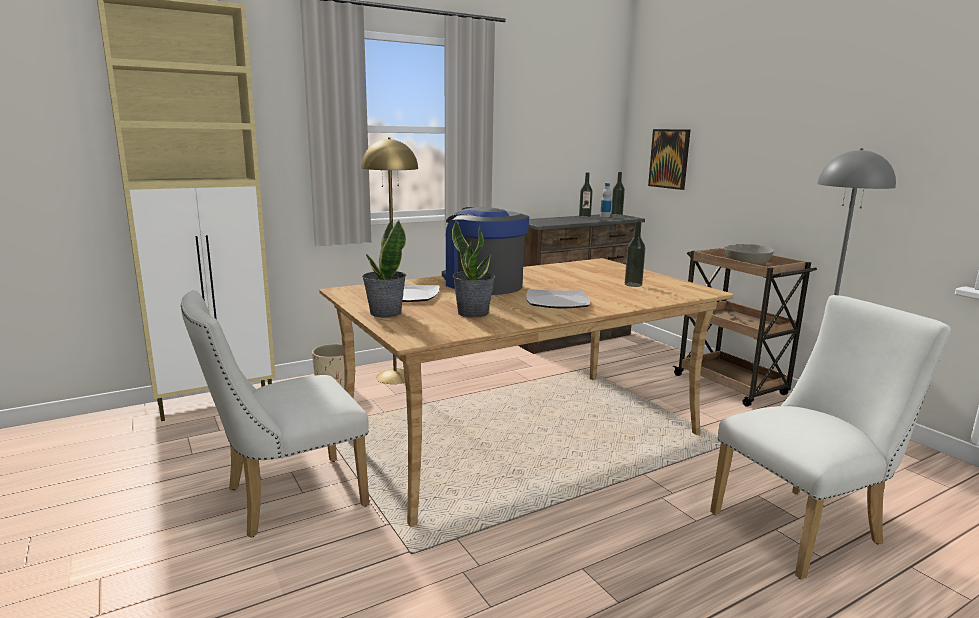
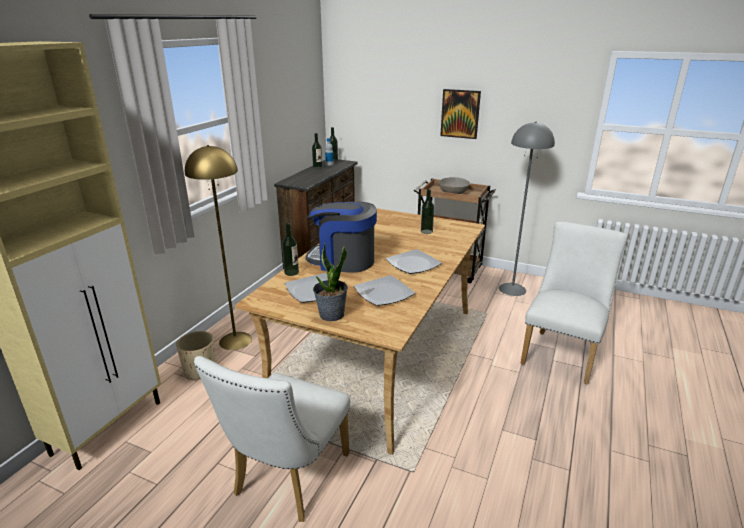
camera: 35 degrees left, 10 degrees up
(414, 282) = (291, 272): none -> bottle
(473, 313) = (384, 293): potted plant -> plate
(669, 158) = (371, 116): picture -> picture (460, 114)

